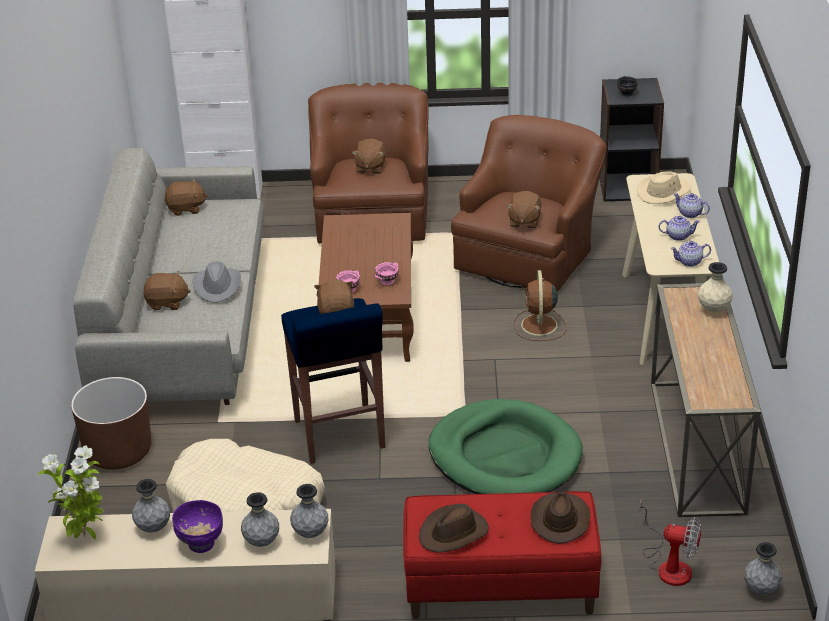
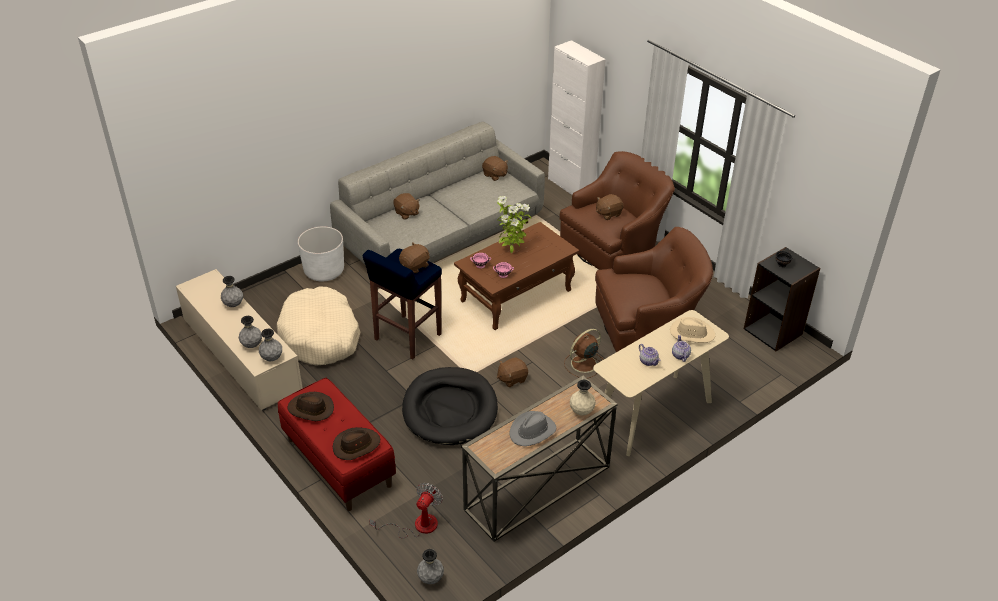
camera: 50 degrees right, 5 degrees up
(86, 537) = (210, 288): potted plant -> potted plant (511, 250)
(118, 451) = (324, 271): brown planter -> white planter
(201, 544) = (234, 326): purple bowl -> none
(217, 286) = (437, 221): grey hat -> grey hat (532, 431)
(505, 456) = (450, 409): green dog bed -> black dog bed
(524, 221) = (625, 297): brown plush toy -> brown plush toy (512, 378)
(669, 565) = (417, 525): fan -> fan turned 135 degrees counterclockwise
(690, 262) = (625, 379): teapot -> none

